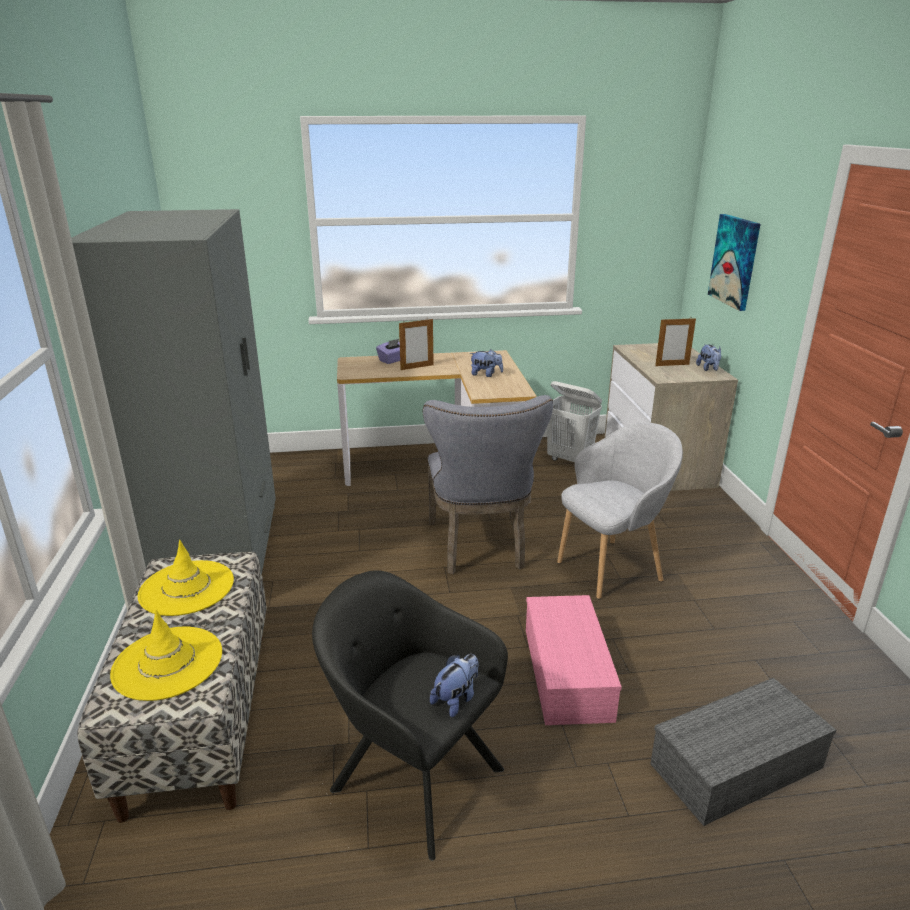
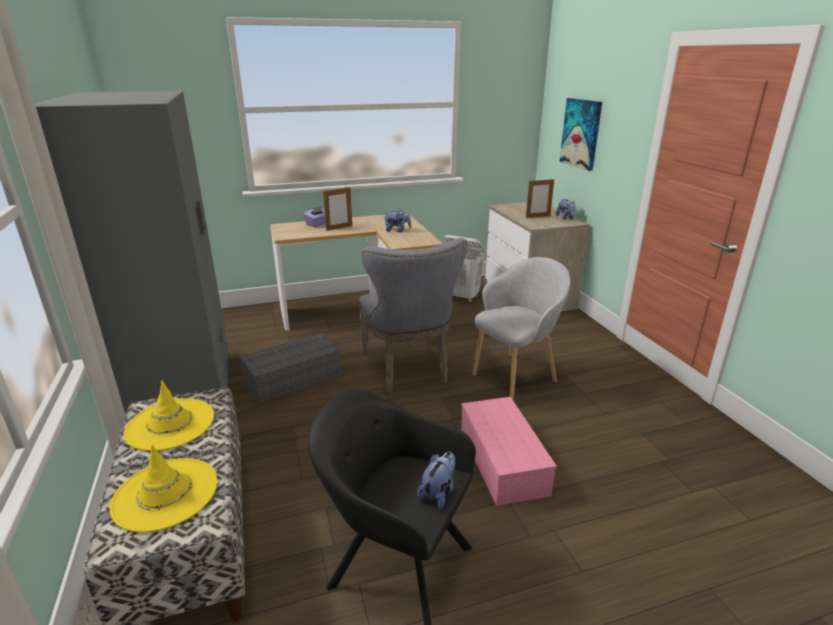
camera: 10 degrees left, 0 degrees up
(735, 768) = (652, 520): grey storage box -> grey storage box (292, 379)

